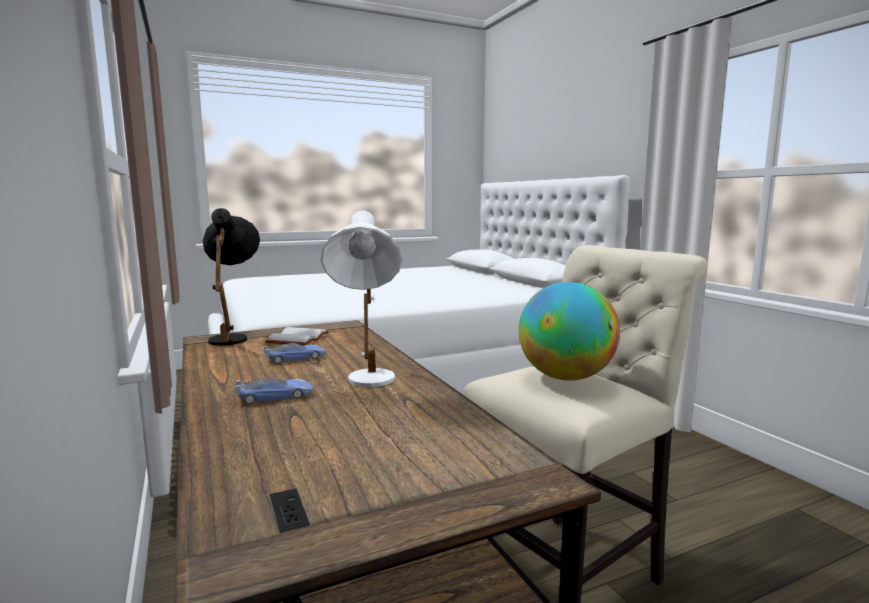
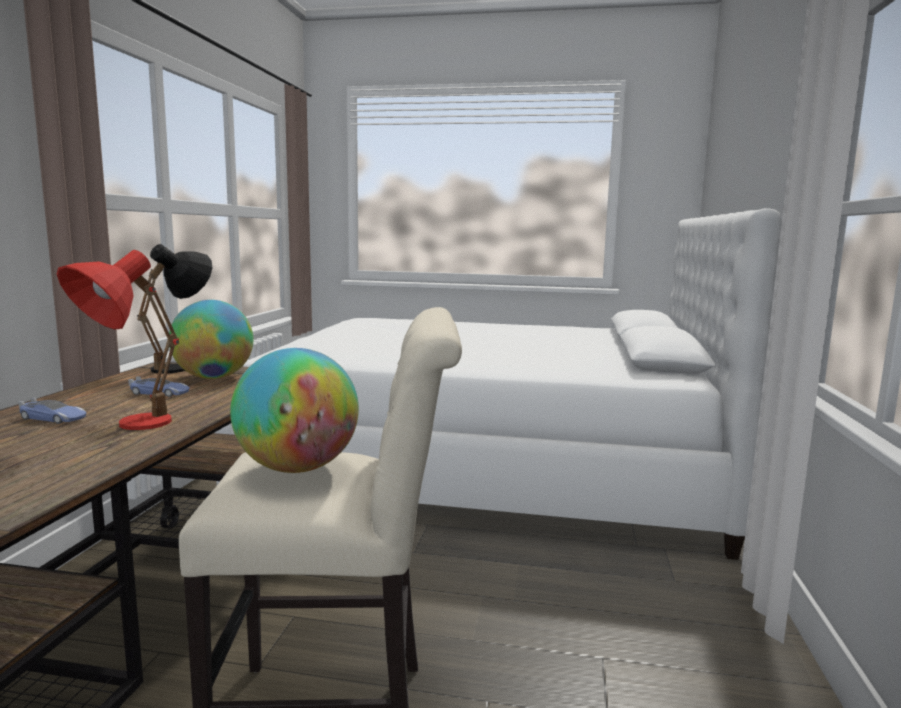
camera: 35 degrees right, 0 degrees up
(297, 338) = (214, 377): white book -> globe
(368, 385) = (126, 426): white table lamp -> red table lamp

